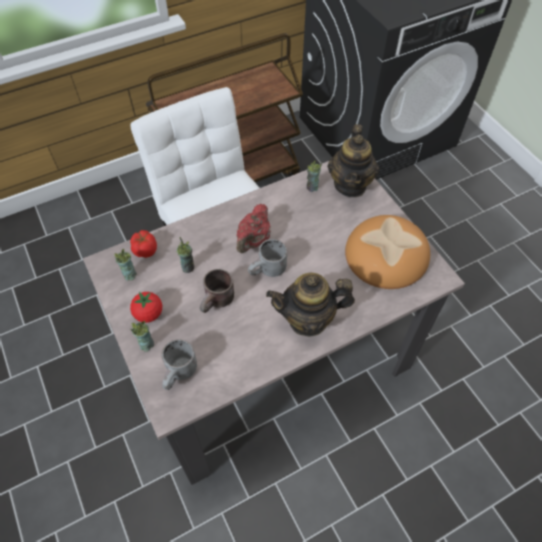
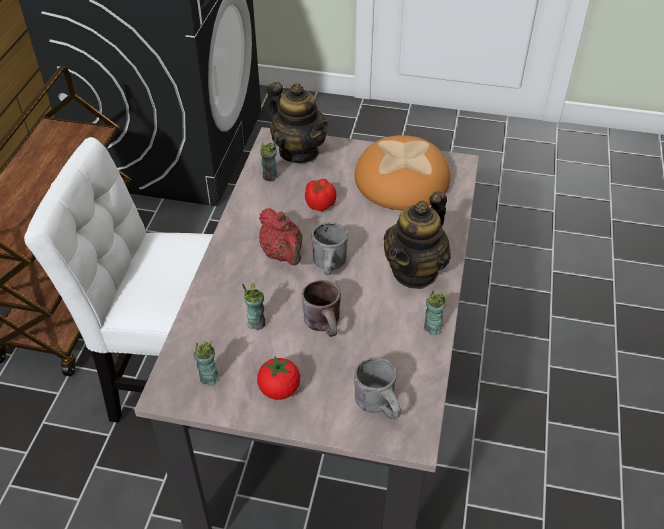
camera: 50 degrees left, 10 degrees down
(145, 250) = (192, 345): tomato -> tomato (319, 204)
(146, 344) = (316, 413): cup -> cup (432, 328)

